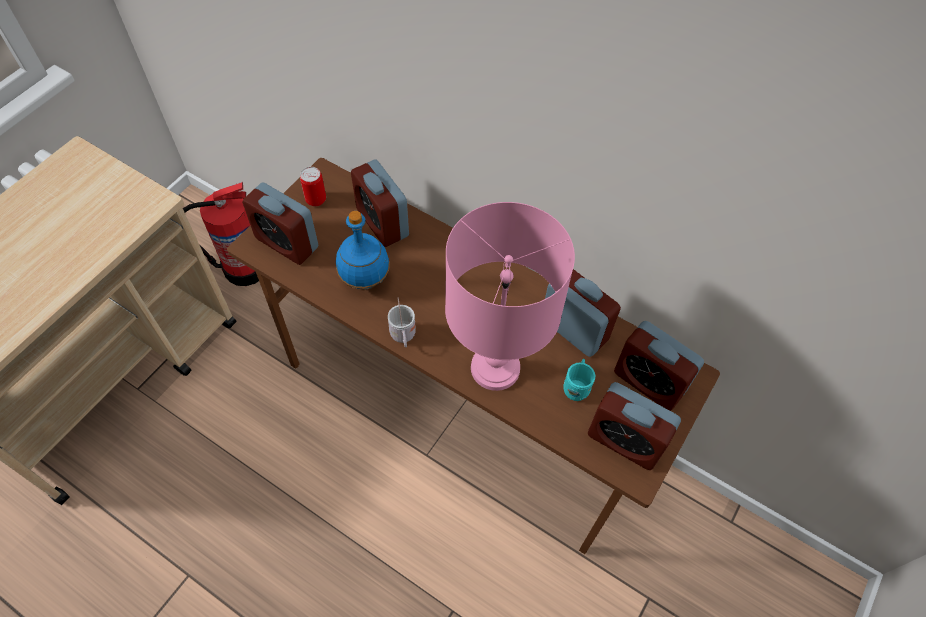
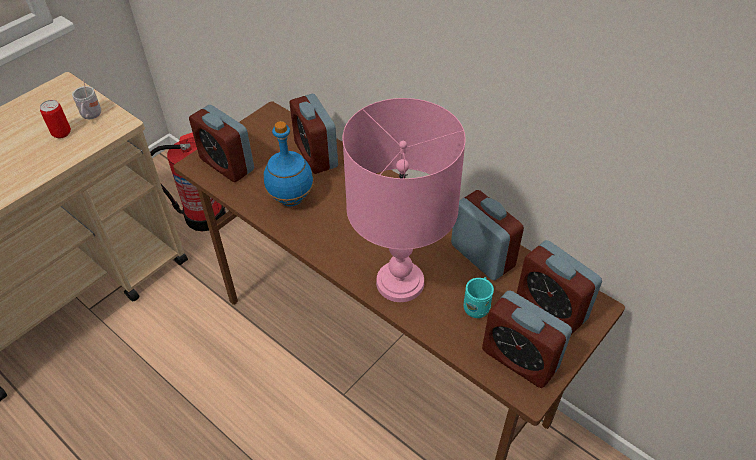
camera: 10 degrees right, 10 degrees down
(316, 200) = (260, 133): can -> can (61, 133)
(403, 337) = (317, 249): white mug -> white mug (91, 116)

